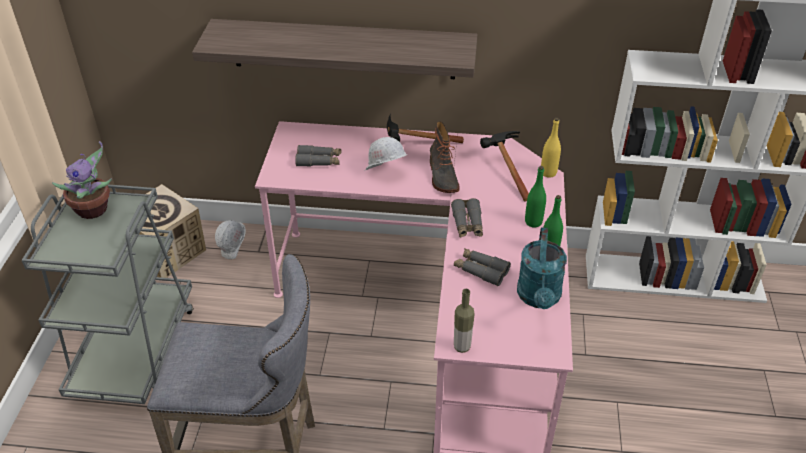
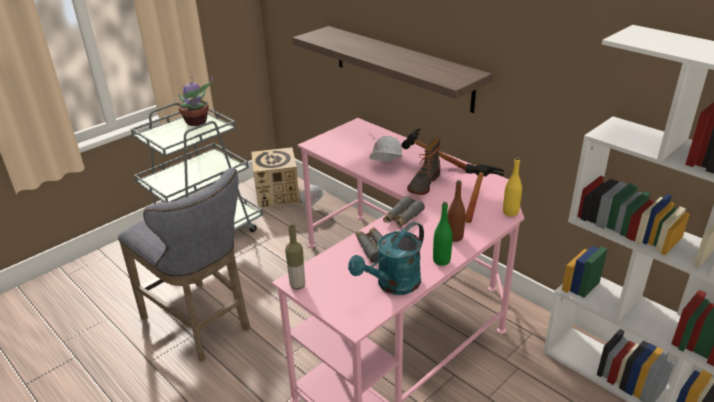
camera: 40 degrees right, 10 degrees down
(319, 161) = (352, 145): grey binoculars -> none
(533, 222) = (454, 237): green bottle -> brown bottle

